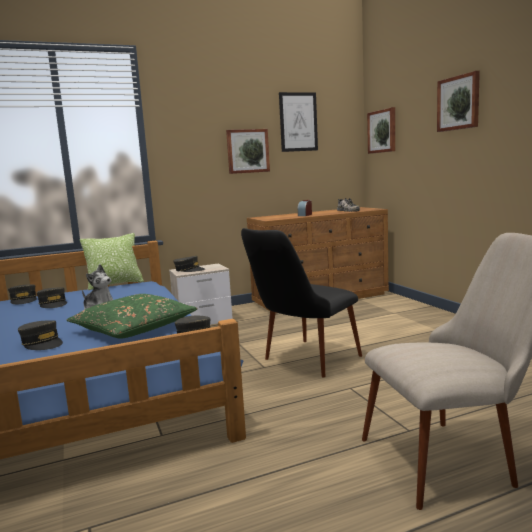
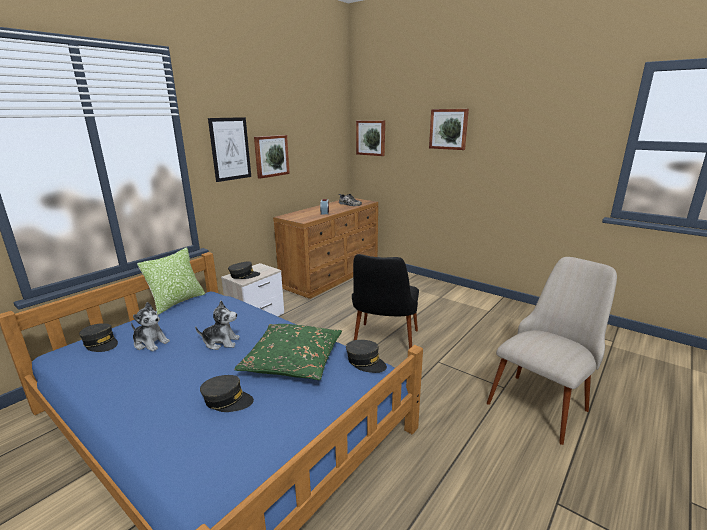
camera: 30 degrees left, 10 degrees up
(53, 304) = (150, 343): grey cap -> plush toy
(298, 122) = (307, 127): picture -> picture (230, 149)

